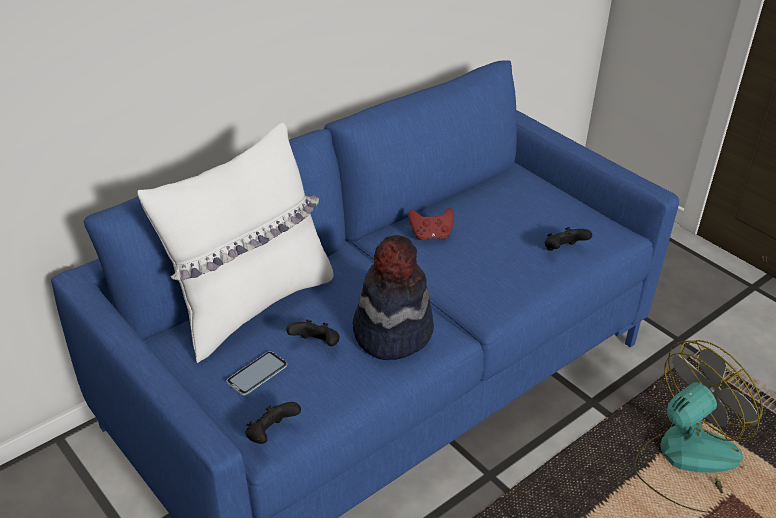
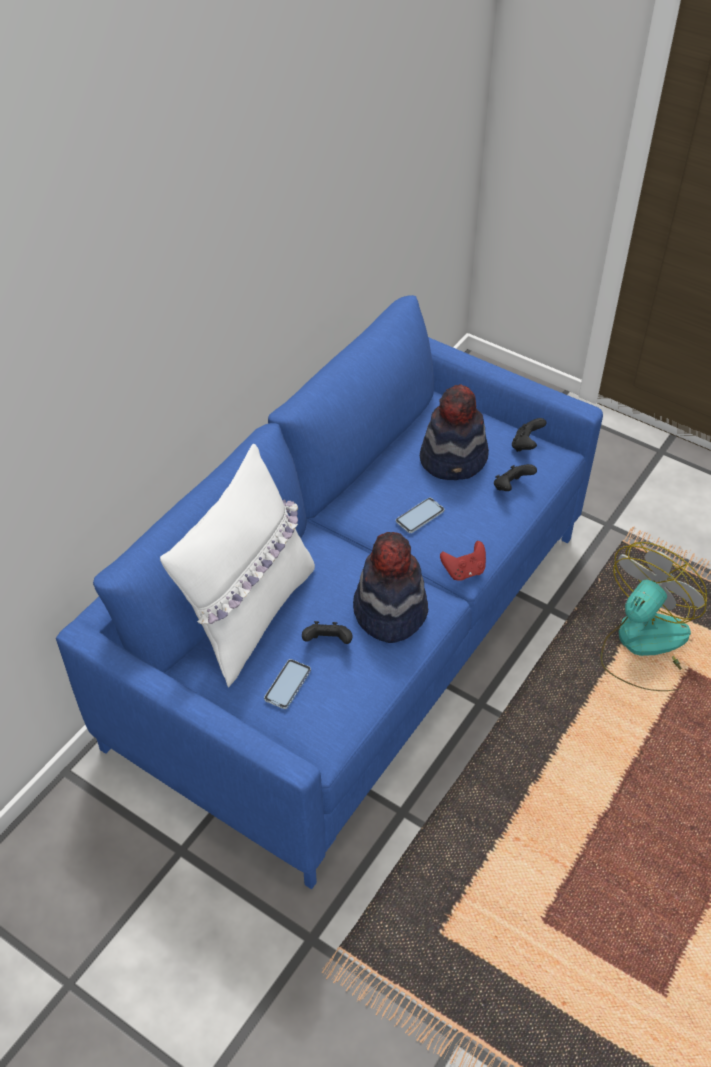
camera: 15 degrees left, 10 degrees up
(271, 435) = (325, 740): black game controller -> black game controller (526, 445)
(431, 235) = (386, 498): red game controller -> red game controller (464, 571)
(458, 257) = (420, 516): none -> phone
(513, 217) = (454, 459): none -> hat

